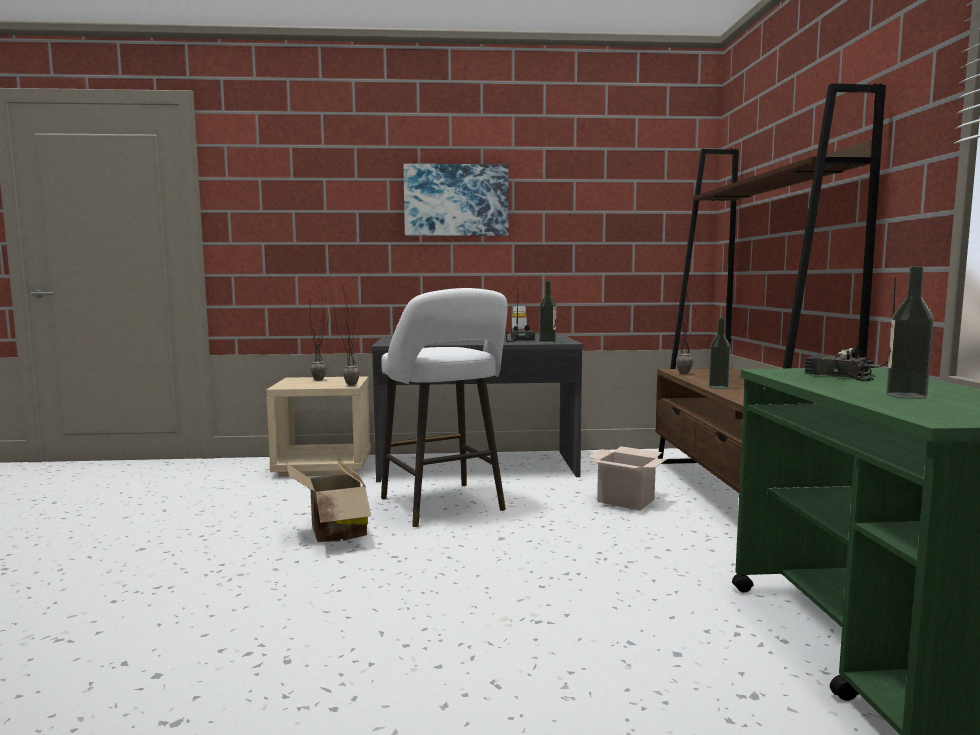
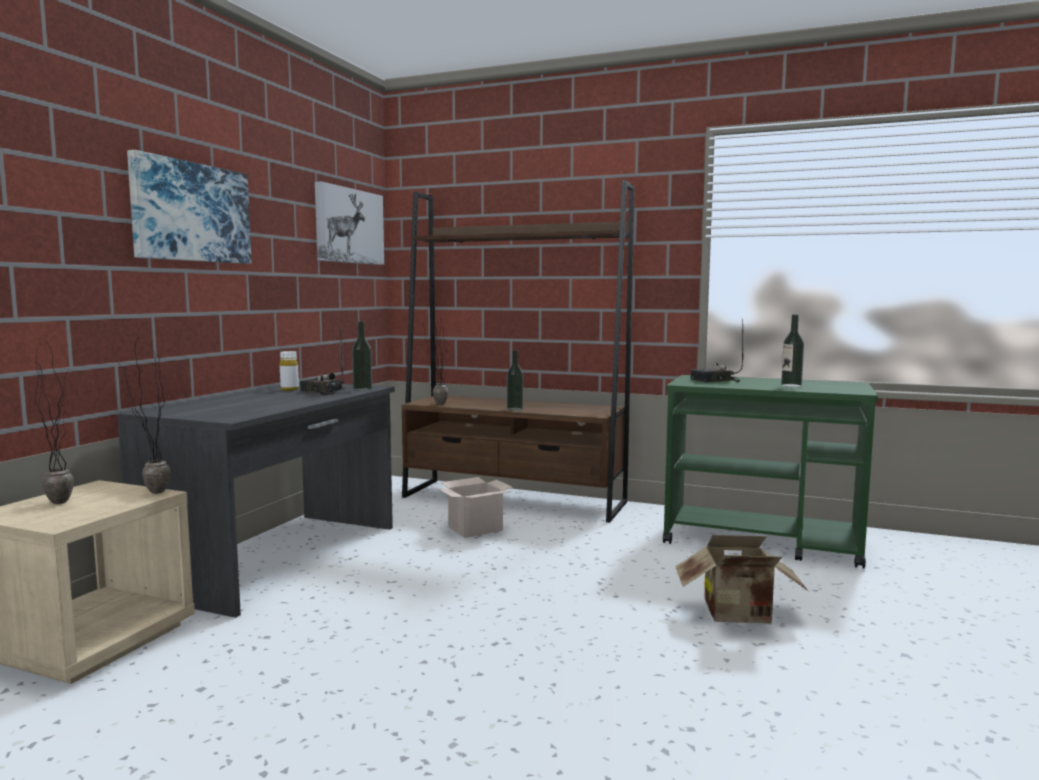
camera: 65 degrees left, 0 degrees up
(333, 534) = (388, 668): cardboard box -> cardboard box (740, 616)
(445, 506) = (385, 596): white stool -> none
(649, 194) = (348, 226): none -> picture

